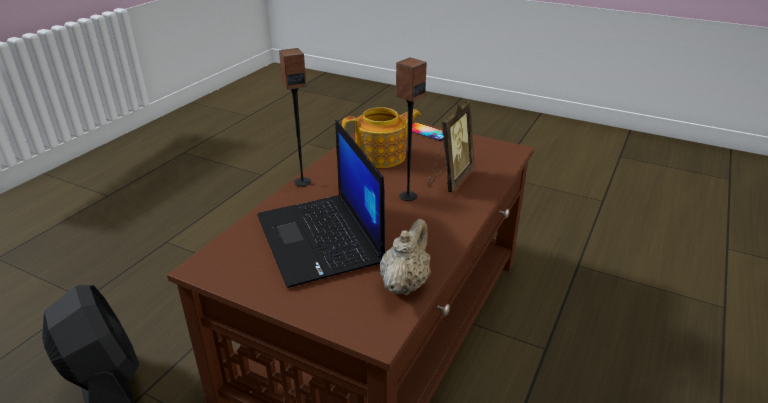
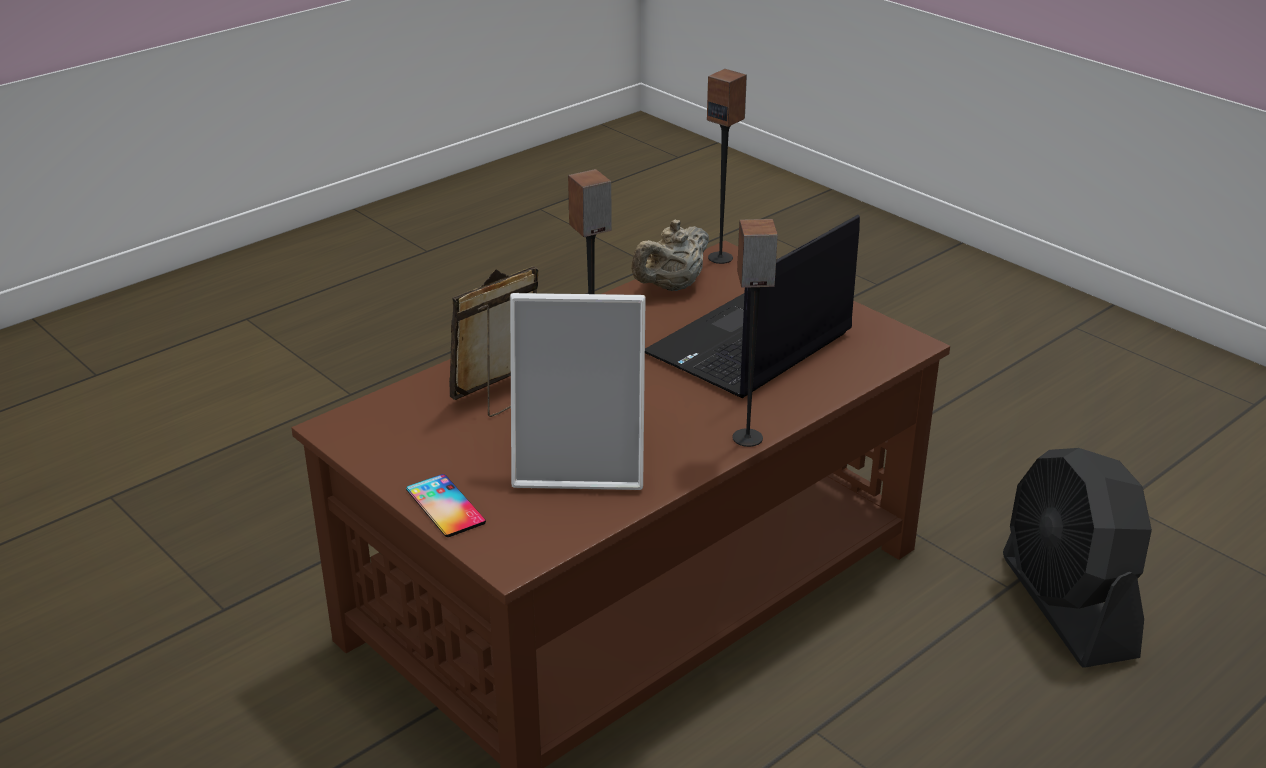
camera: 160 degrees left, 0 degrees up
(321, 239) = (748, 346): laptop -> laptop turned 135 degrees counterclockwise
(381, 332) = (720, 258): none -> speaker
(382, 156) = (581, 463): teapot -> picture frame

